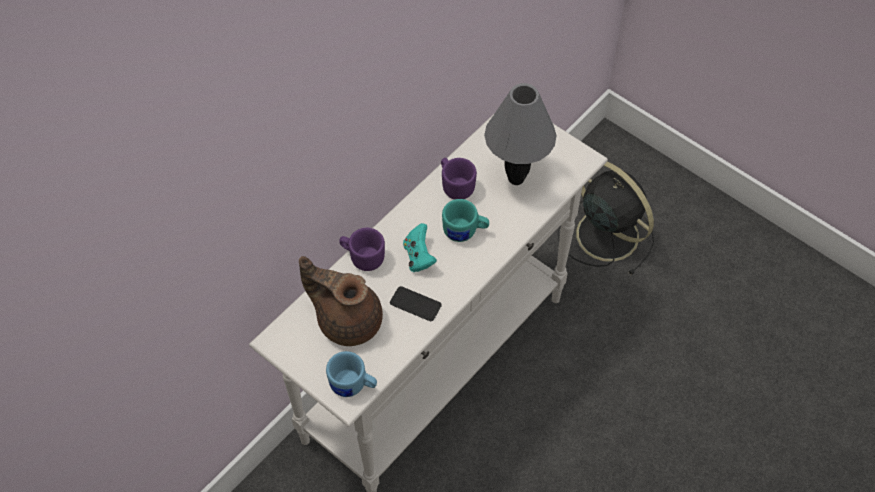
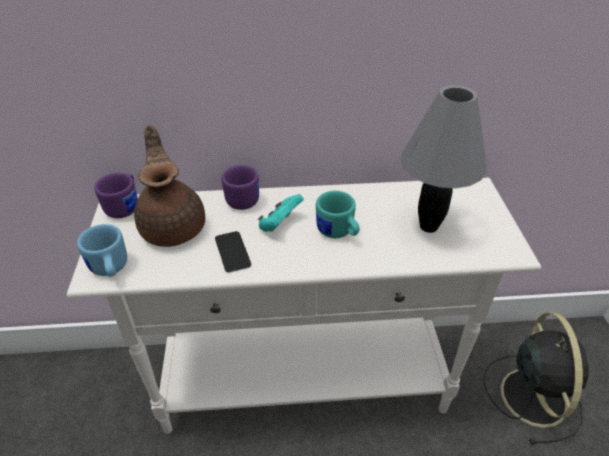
camera: 45 degrees right, 15 degrees down
(456, 185) = (370, 200): purple mug -> purple mug (125, 206)

